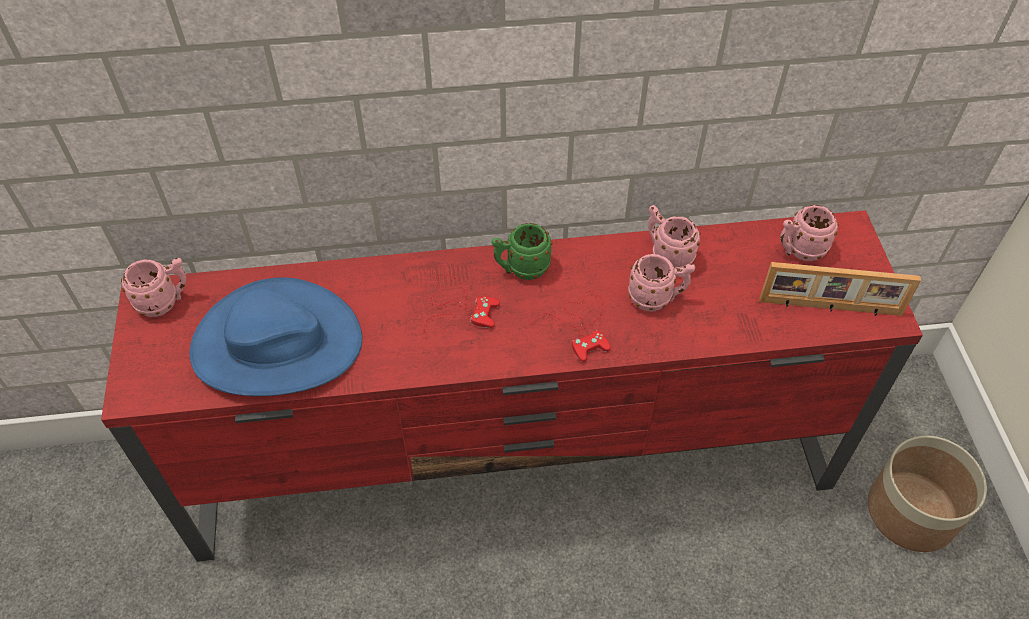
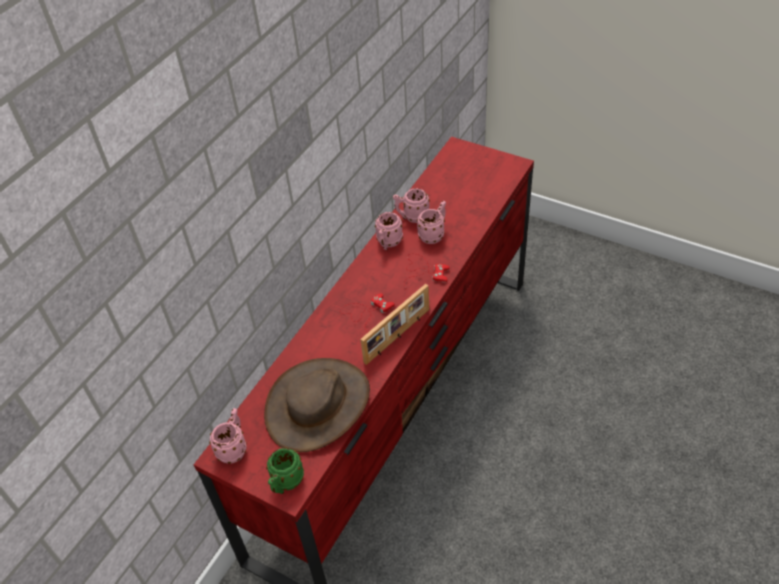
camera: 50 degrees left, 5 degrees down
(276, 345) = (318, 405): blue hat -> brown hat
(521, 269) = (366, 275): green mug -> green mug (285, 484)
(799, 251) = (453, 171): pink mug -> pink mug (388, 243)
(830, 308) = (494, 180): picture frame -> picture frame (398, 336)
(911, 511) = (557, 263): planter -> none

